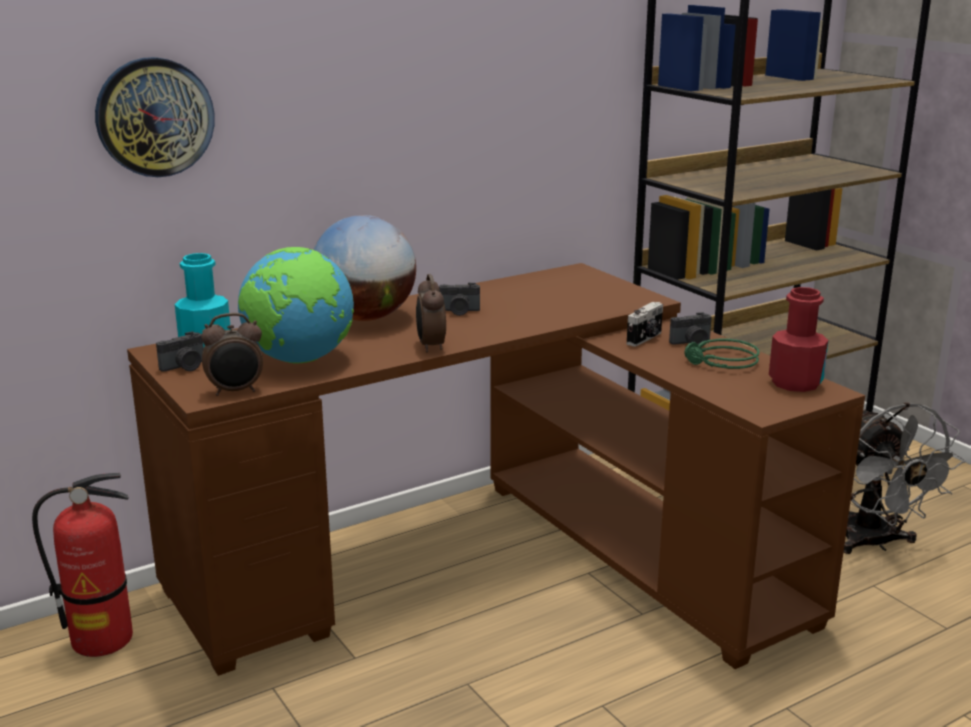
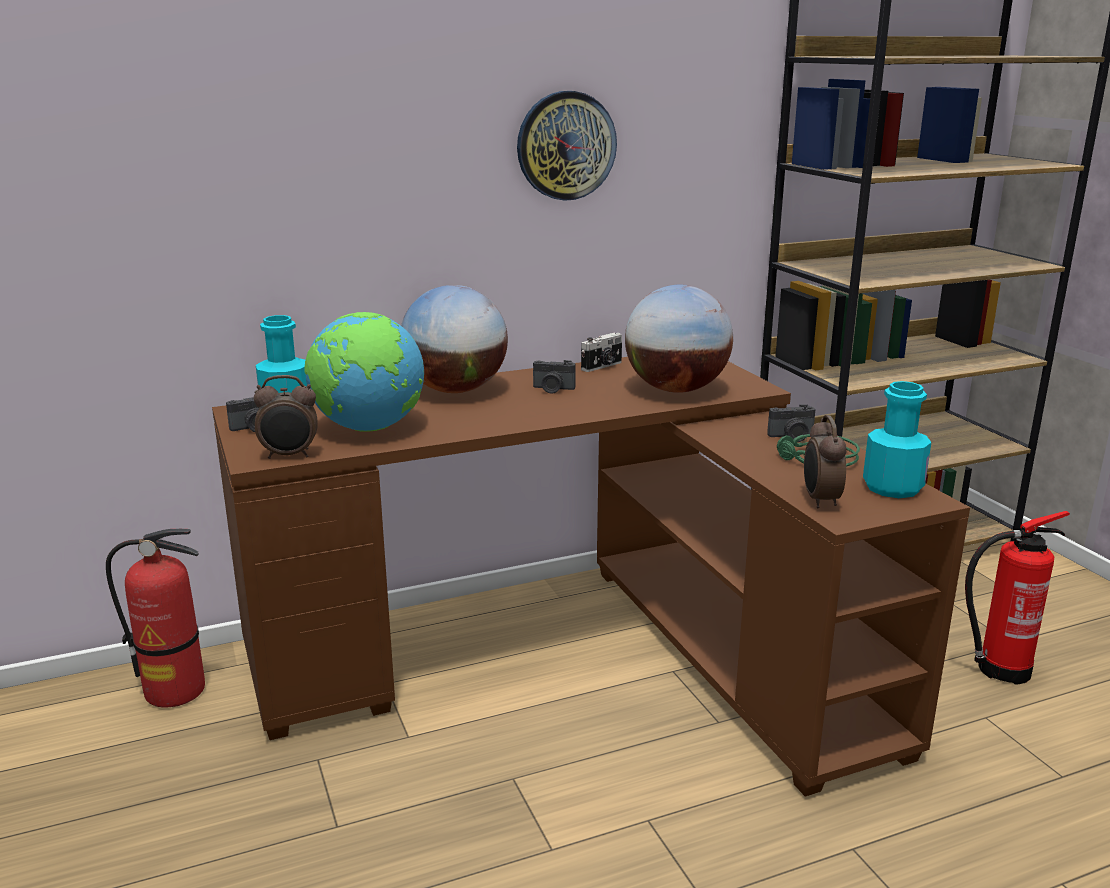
camera: 10 degrees right, 0 degrees up
(155, 117) = (243, 177): wall clock -> wall clock (566, 146)
(430, 346) = (506, 423): alarm clock -> alarm clock (820, 500)
(575, 305) = (676, 389): none -> globe
(645, 338) = (743, 429): camera -> camera (603, 366)
(795, 383) = (892, 487): red bottle -> turquoise bottle
(875, 543) = (998, 669): grey fan -> fire extinguisher

